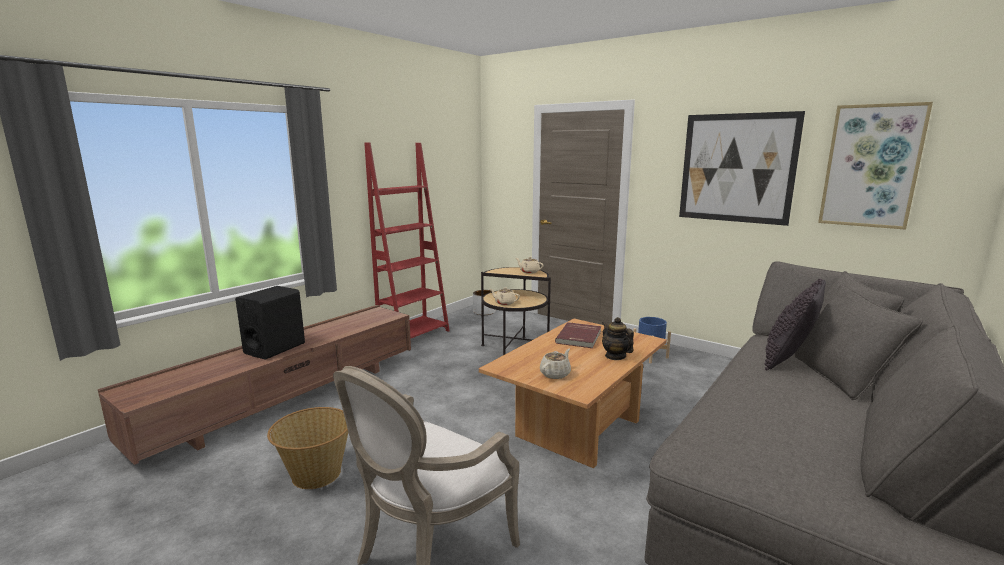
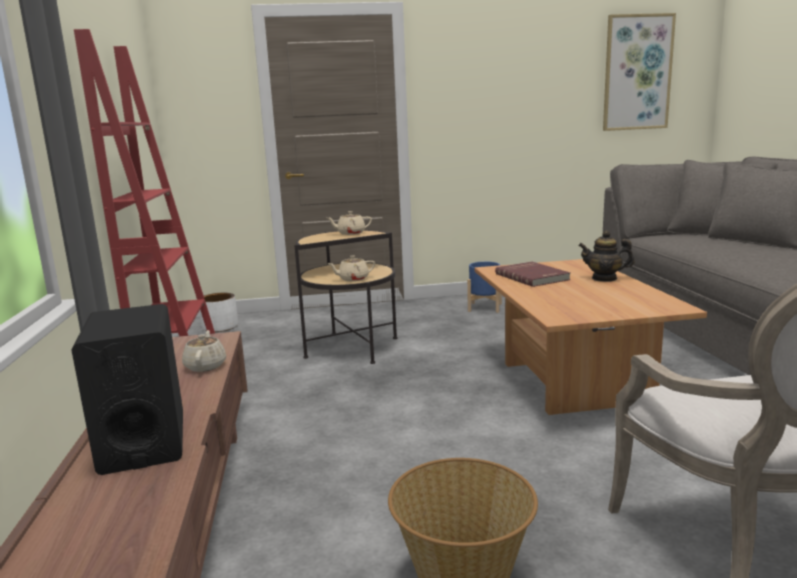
camera: 45 degrees left, 0 degrees up
(555, 374) = (616, 304): beige teapot -> beige teapot (205, 366)
(737, 168) = (526, 82): picture -> none
(788, 360) = (713, 240): black pillow -> none

